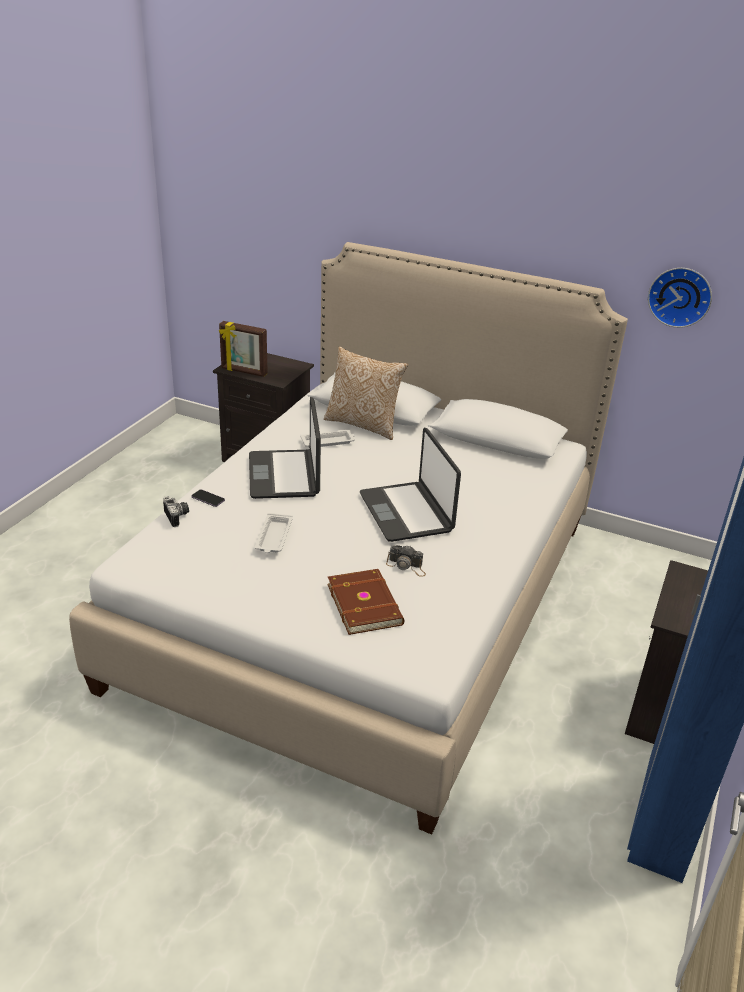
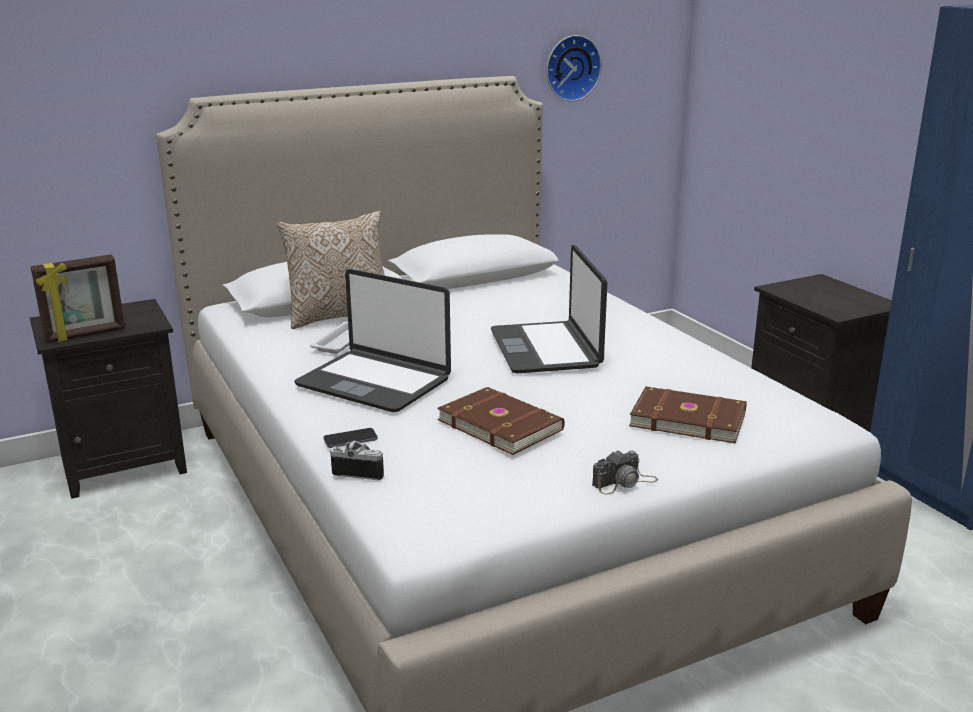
camera: 50 degrees left, 10 degrees down
(274, 537) = (501, 424): white tray -> brown book
(406, 566) = (642, 380): camera -> camera (624, 482)
(407, 512) = (546, 349): laptop -> laptop turned 60 degrees clockwise

